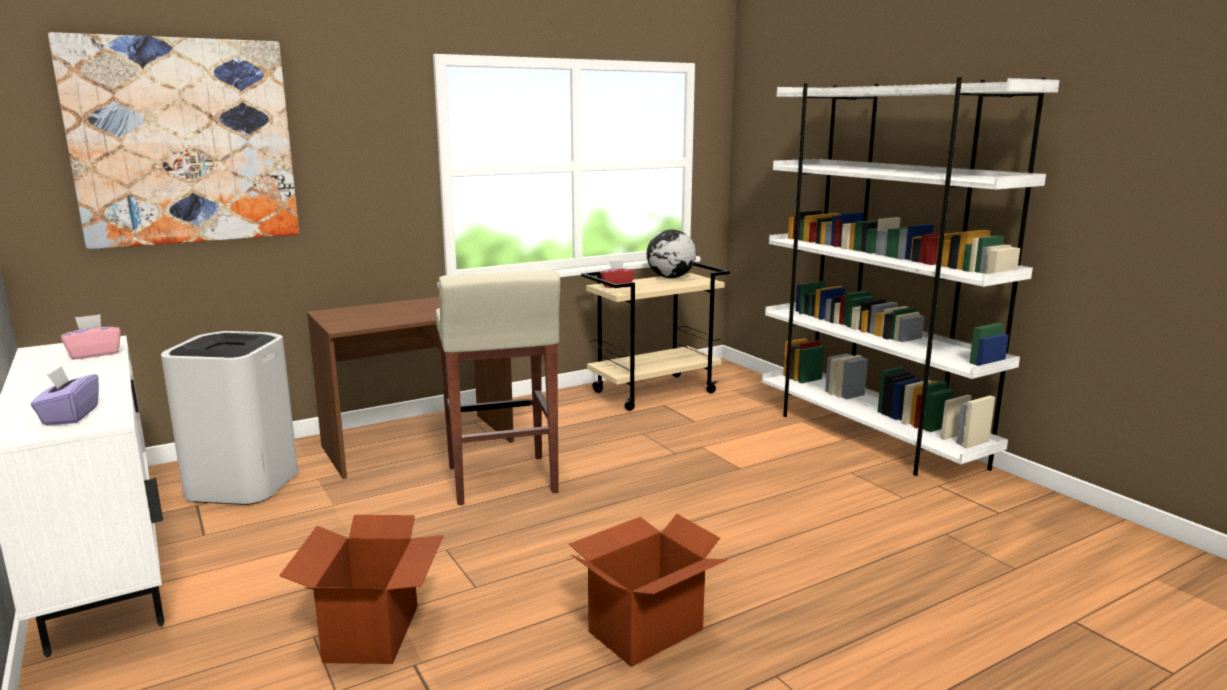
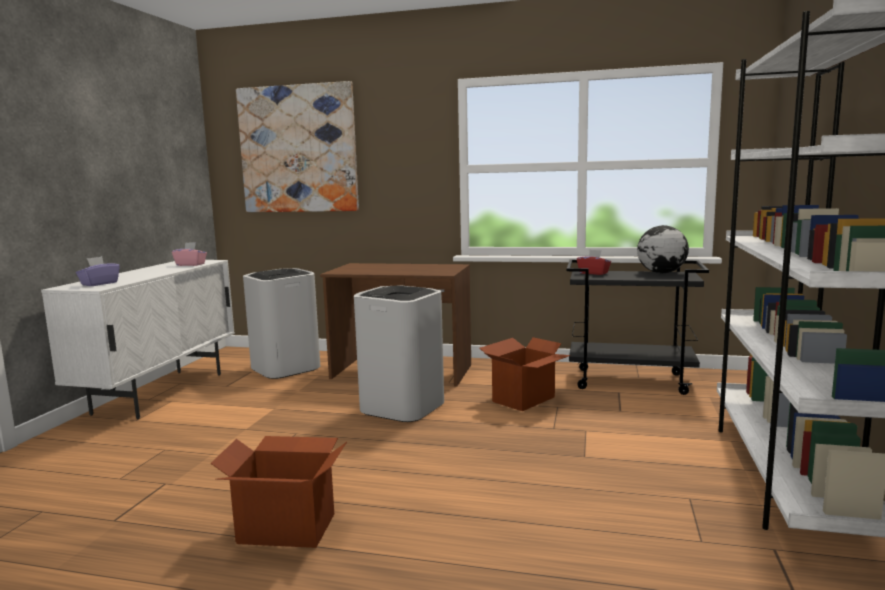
camera: 45 degrees right, 5 degrees down
(374, 633) = (184, 460): cardboard box -> cardboard box (524, 399)
(501, 480) = (401, 406): beige stool -> white trash can
(654, 392) = (631, 381): beige cart -> black cart

